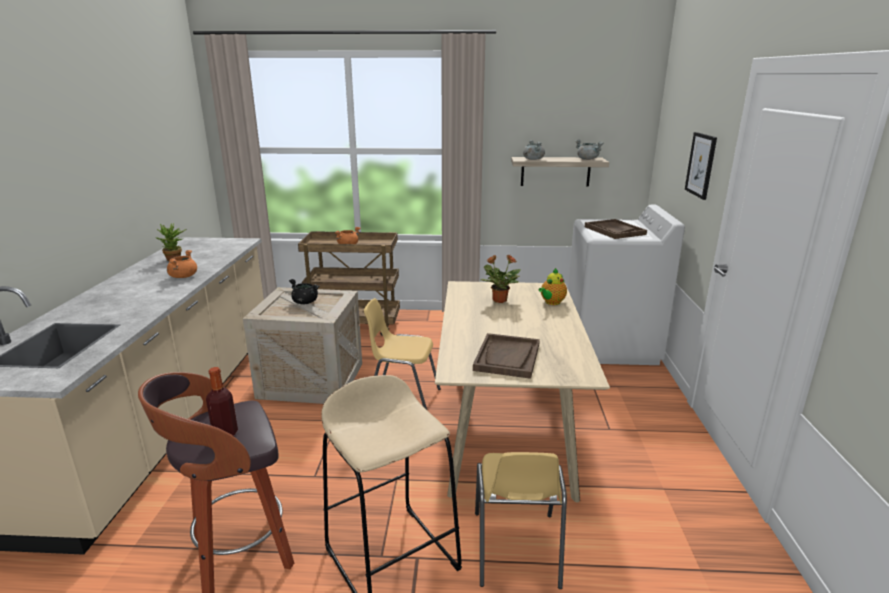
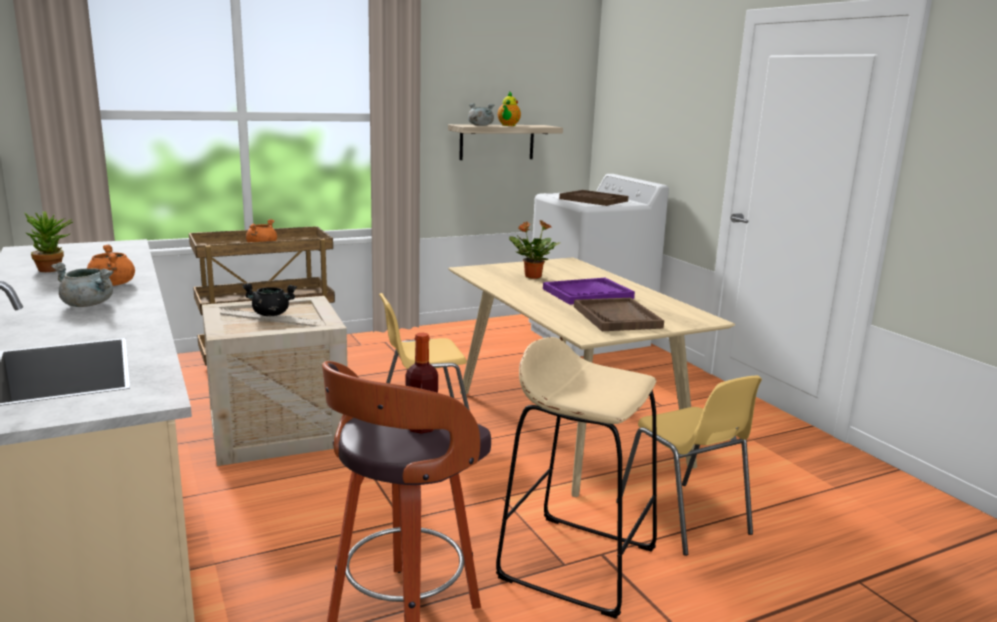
camera: 30 degrees left, 5 degrees down
(519, 326) = (587, 294): none -> purple tray
(551, 302) = (586, 273): teapot -> teapot (508, 125)
(588, 159) = (536, 125): grey cooking pot -> grey cooking pot (88, 305)
(701, 165) = (682, 121): picture -> none

